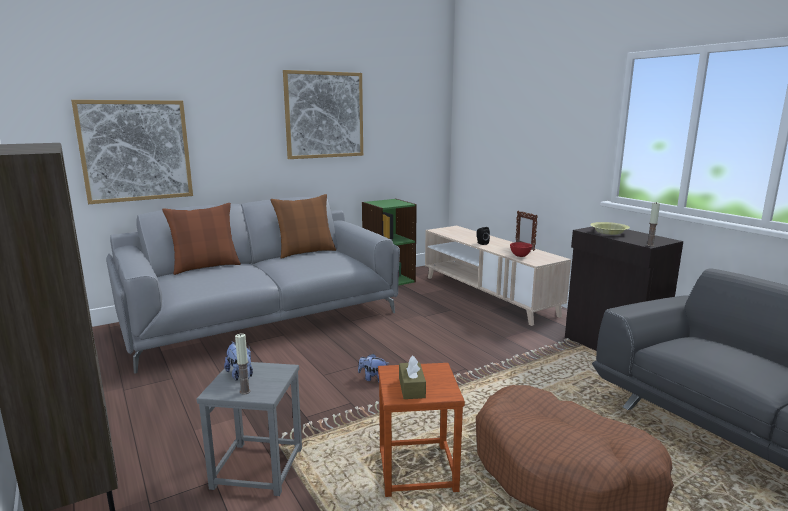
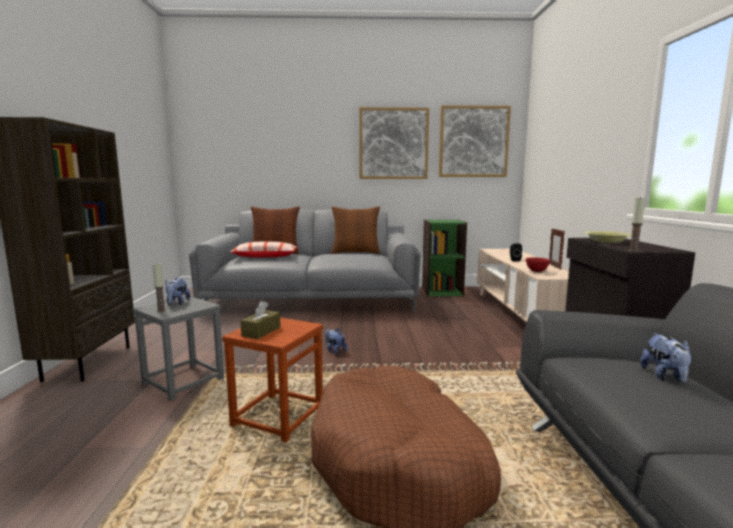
camera: 30 degrees right, 5 degrees down
(136, 151) = (248, 167): picture -> picture (473, 142)
(209, 277) = (265, 256): none -> pillow
(727, 349) = (665, 376): none -> plush toy

